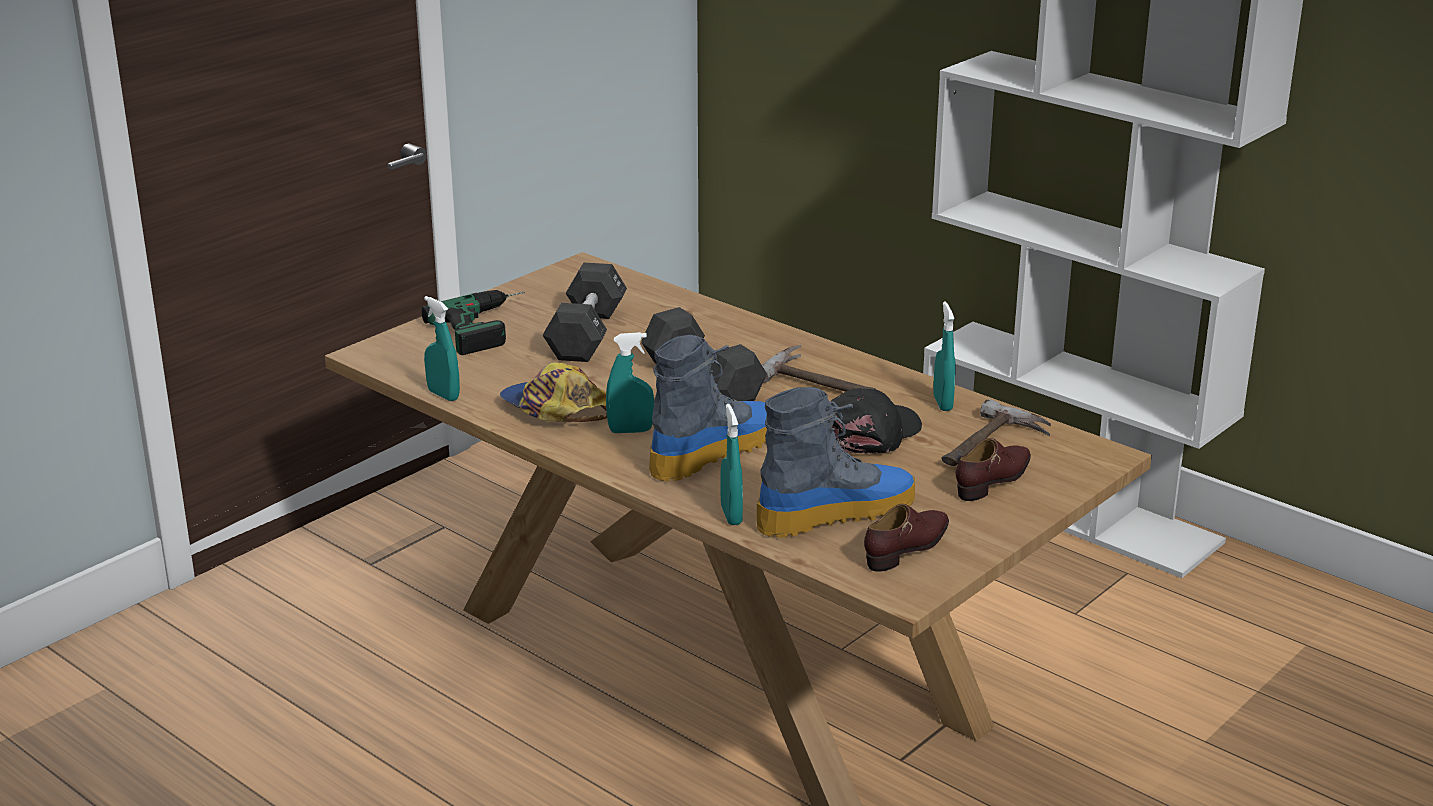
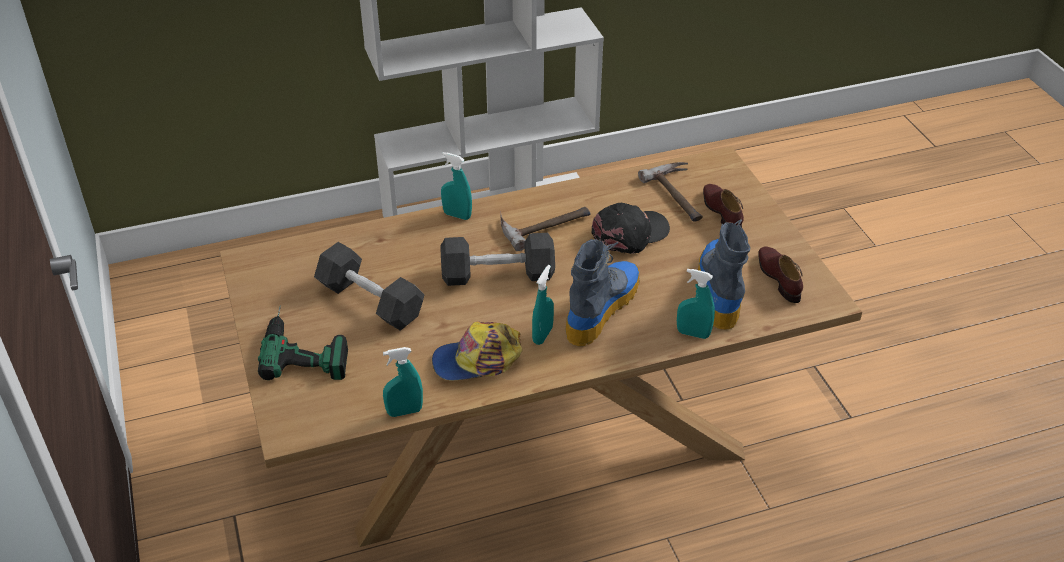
camera: 60 degrees left, 15 degrees up
(714, 451) = (601, 308): boot -> boot turned 45 degrees clockwise
(870, 434) = (630, 234): black cap -> black cap turned 75 degrees clockwise
(942, 403) = (613, 190): turquoise spray bottle -> turquoise spray bottle (457, 215)

